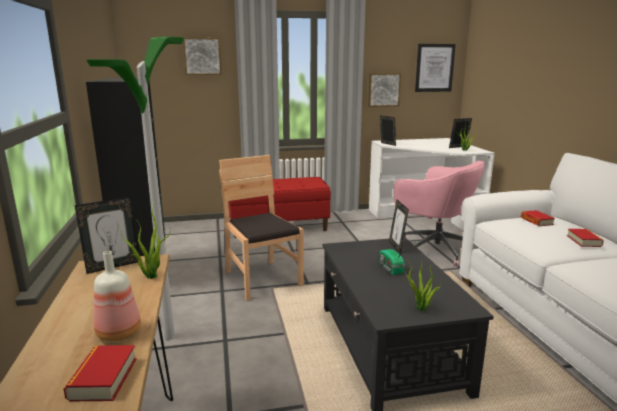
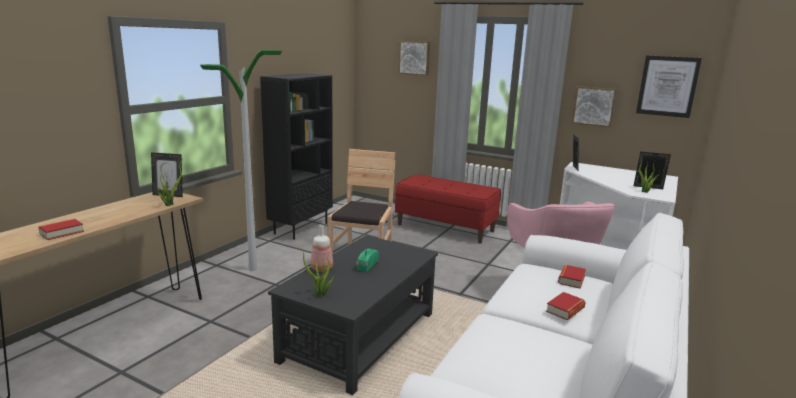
camera: 40 degrees right, 0 degrees up
(118, 332) = (103, 221): bottle -> bottle (322, 268)
(397, 247) = (410, 256): picture frame -> none

